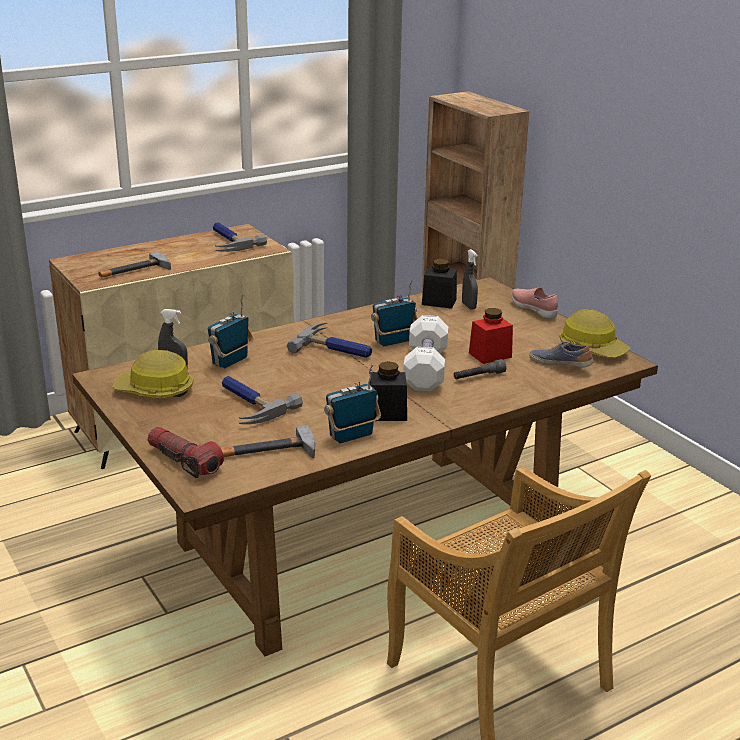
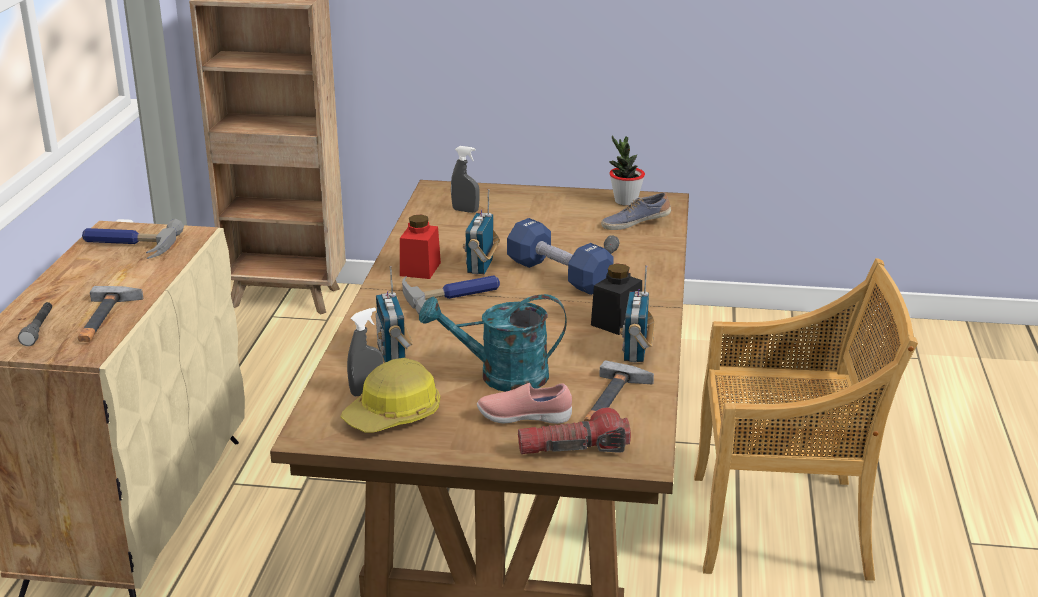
camera: 50 degrees left, 0 degrees up
(101, 263) = (39, 329): none -> grey flashlight
(248, 404) = (501, 377): hammer -> turquoise watering can
(425, 369) = (558, 275): white dumbbell -> blue dumbbell
(439, 302) = (434, 218): black jar -> none
(490, 355) = (574, 241): red jar -> red jar (420, 269)
(534, 310) = (519, 191): pink shoe -> pink shoe (524, 418)
(592, 348) = (625, 201): hard hat -> potted plant

